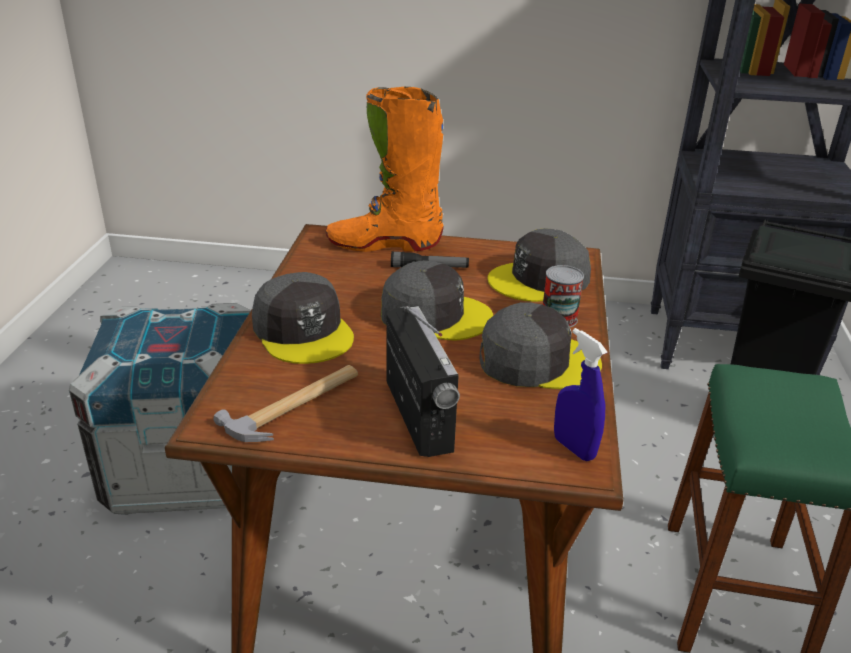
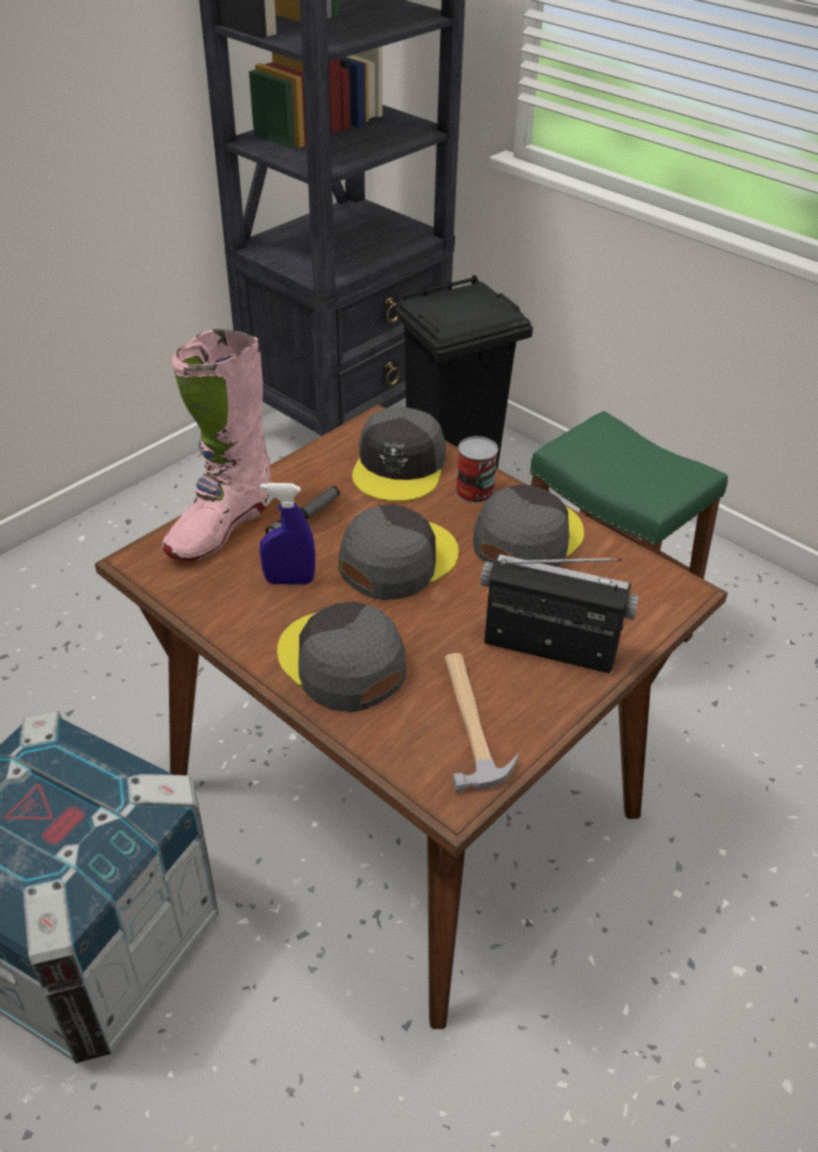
camera: 55 degrees left, 10 degrees up
(303, 331) = (341, 662): grey cap -> grey cap turned 135 degrees counterclockwise
(384, 244) = (220, 526): orange boot -> pink boot
(574, 448) = (658, 583): blue spray bottle -> blue spray bottle (289, 581)

